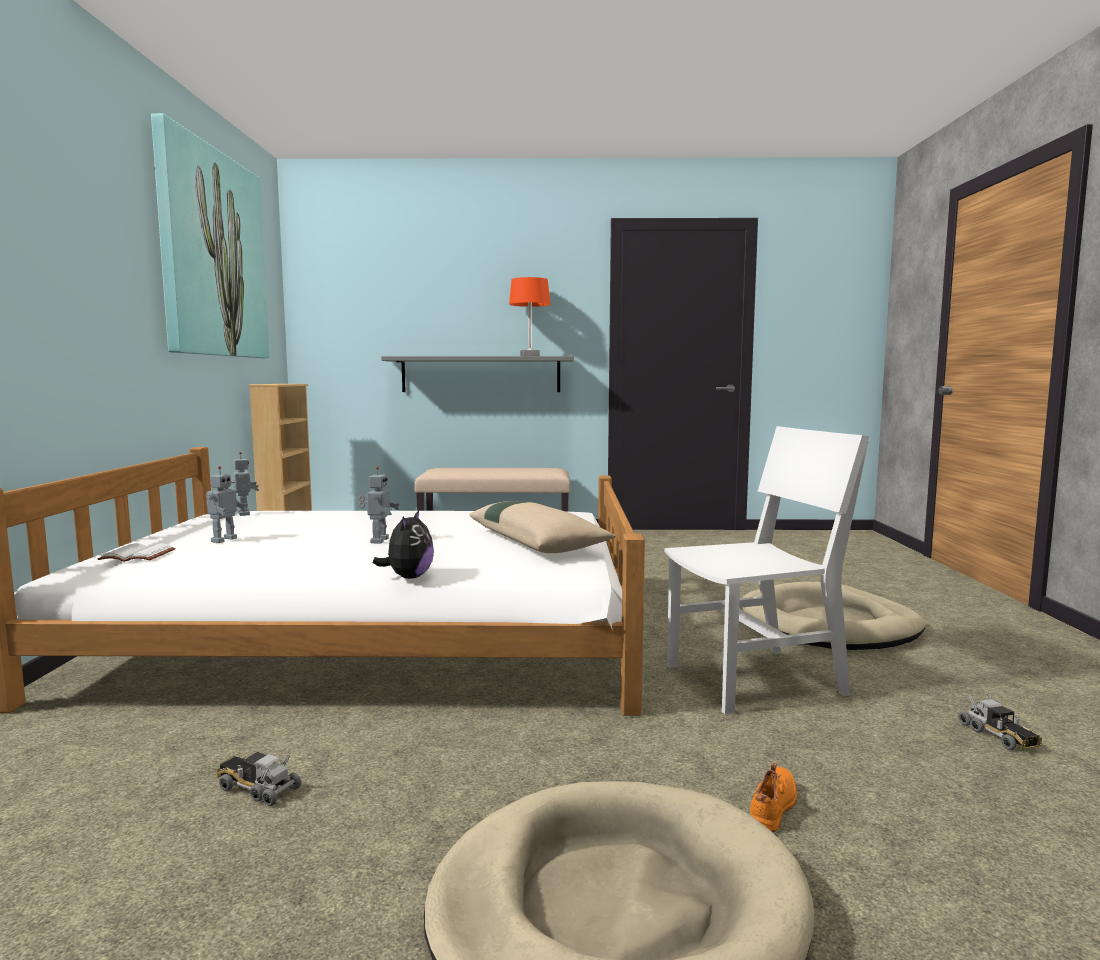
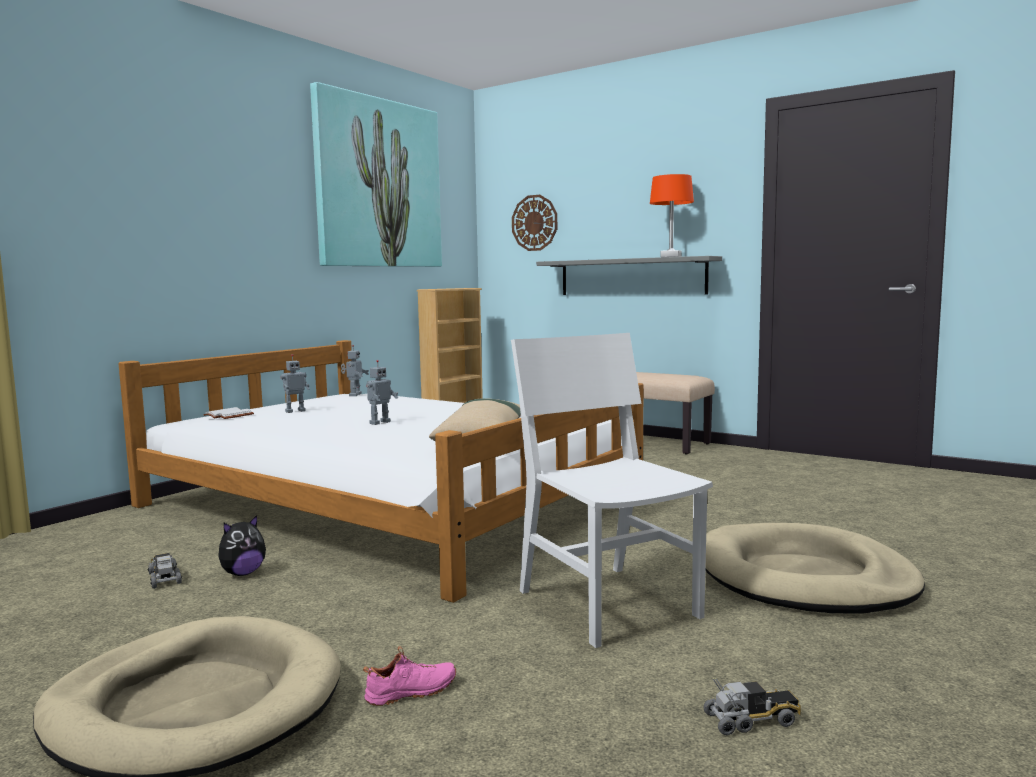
camera: 35 degrees right, 0 degrees up
(364, 314) = (534, 223): none -> wall clock
(408, 577) = (327, 450): plush toy -> plush toy (242, 573)
(754, 679) = (608, 603): white chair -> white chair turned 135 degrees counterclockwise
(774, 808) = (412, 693): orange shoe -> pink shoe
(999, 736) = (752, 720): toy truck -> toy truck turned 120 degrees counterclockwise

